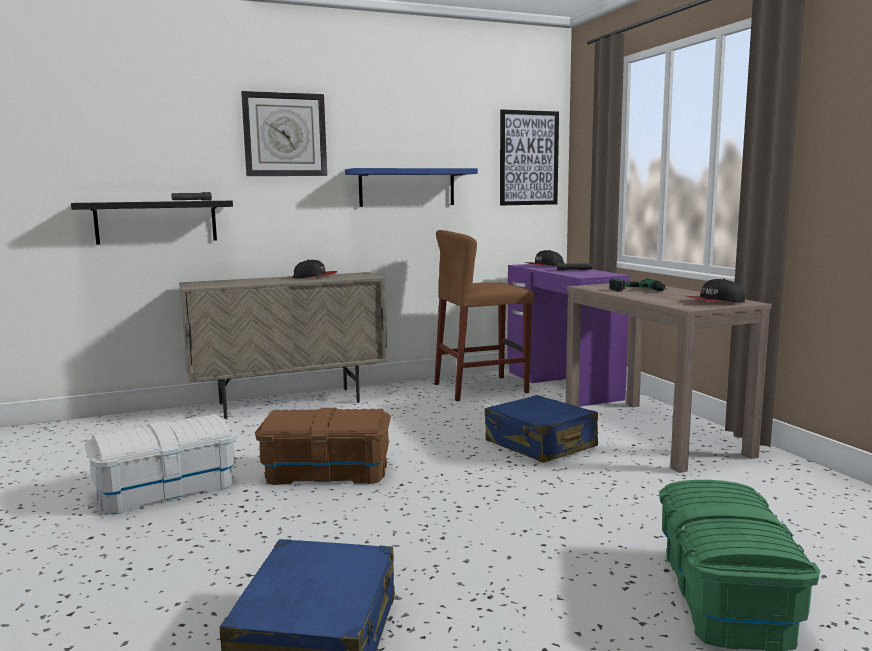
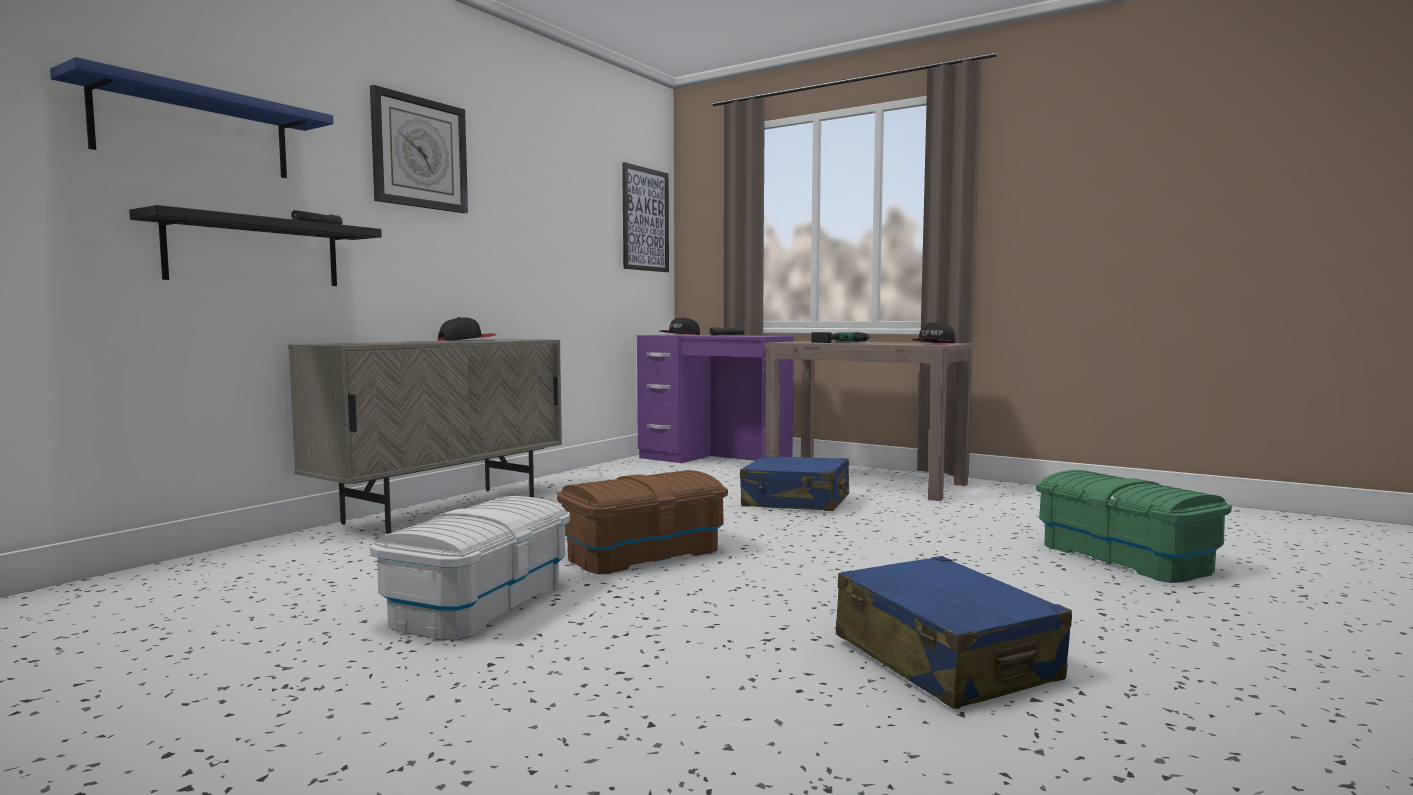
camera: 35 degrees left, 5 degrees down
(407, 187) = (543, 238): blue shelf -> blue shelf (194, 131)
(480, 388) = (641, 472): brown stool -> none

